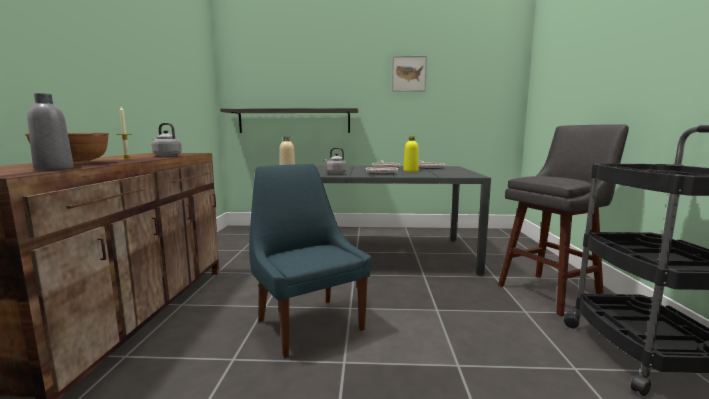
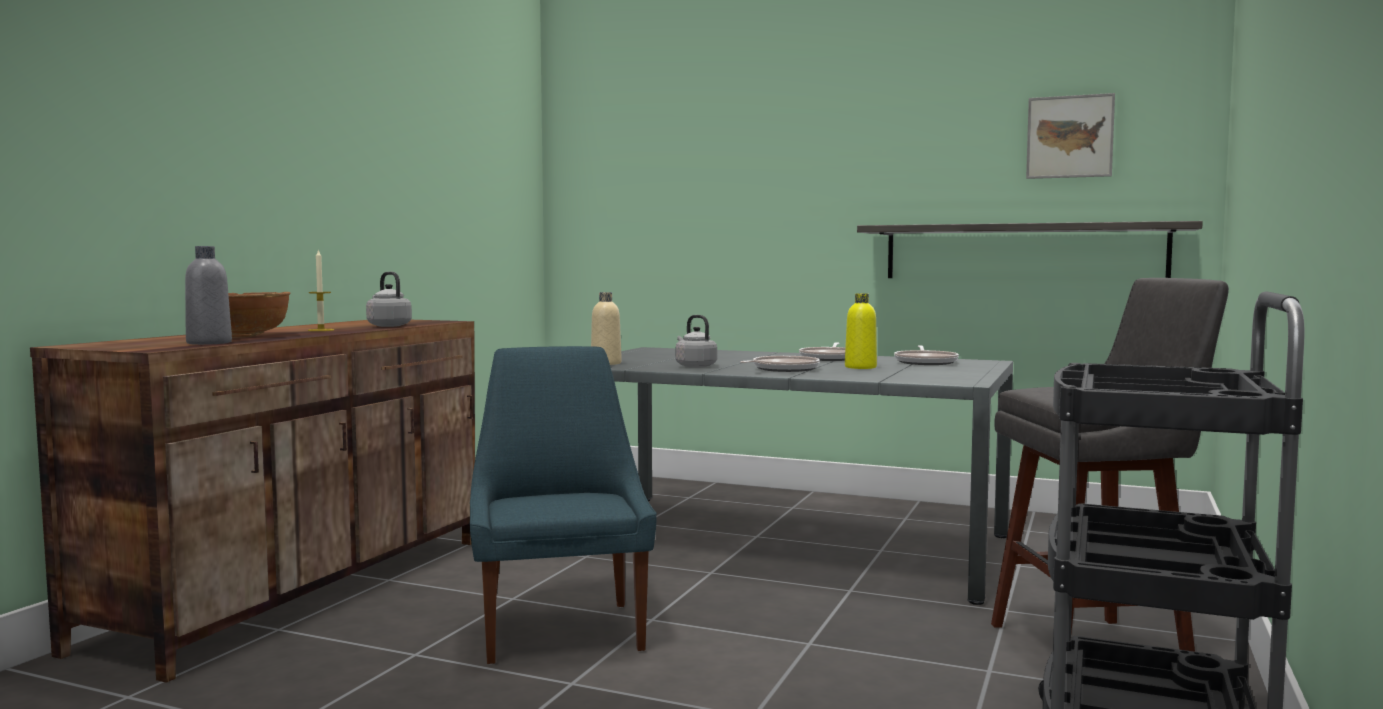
camera: 20 degrees right, 5 degrees down
(294, 121) = (681, 255): shelf -> shelf (1023, 252)
(409, 74) = (924, 149): picture -> picture (1069, 137)

